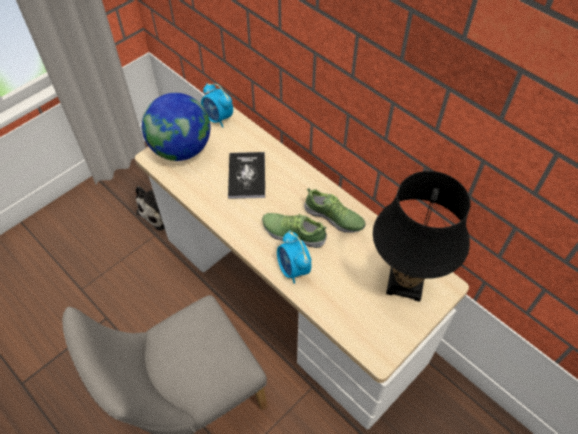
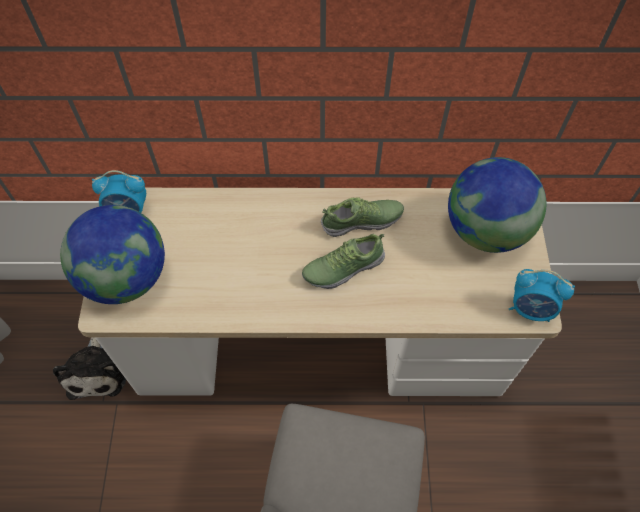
camera: 45 degrees left, 5 degrees up
(247, 176) = (231, 249): book -> none
(293, 269) = (383, 302): alarm clock -> alarm clock (531, 309)
(405, 283) = (485, 230): black table lamp -> globe

